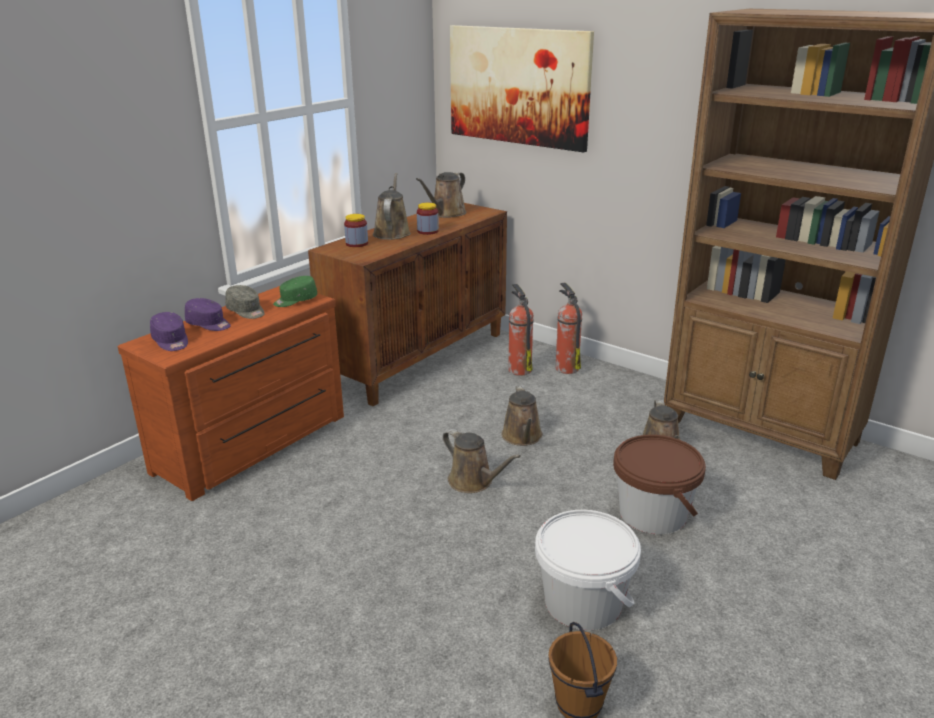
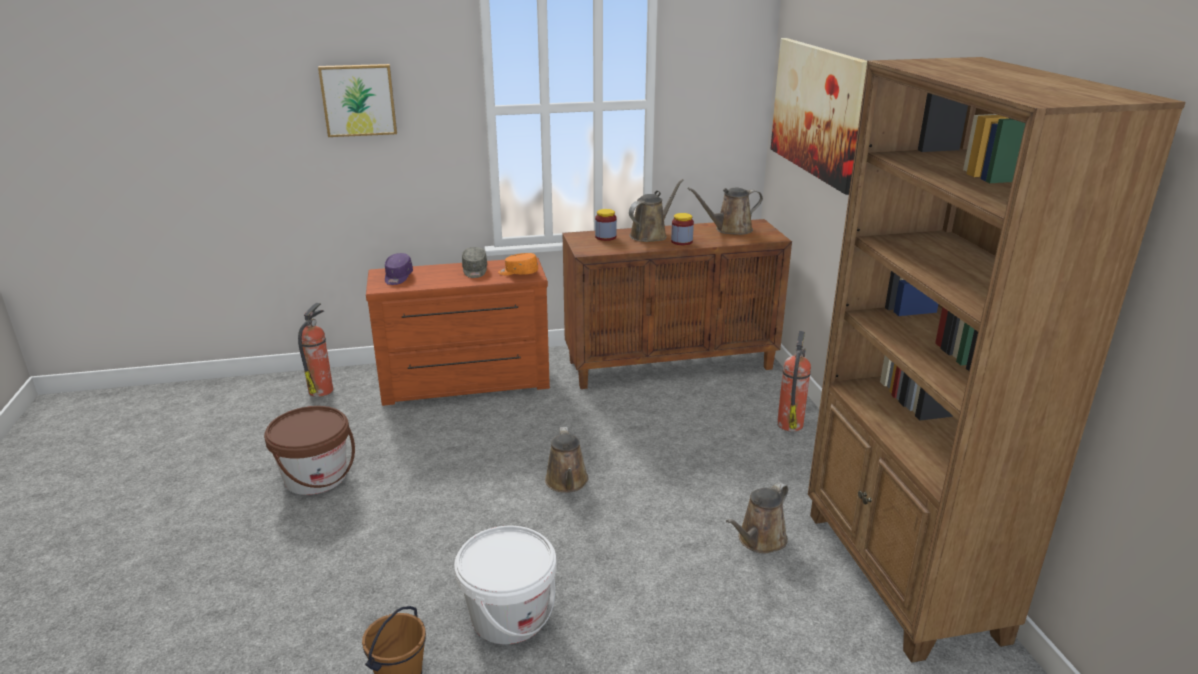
camera: 40 degrees right, 0 degrees up
(62, 129) = (358, 100): none -> picture
(209, 324) = (437, 272): purple cap -> none
(295, 300) = (518, 273): green cap -> orange cap
(519, 369) = (743, 407): fire extinguisher -> fire extinguisher (321, 390)
(522, 437) = (657, 466): brown watering can -> none
(653, 513) = (669, 585): brown bucket -> brown bucket (316, 477)

